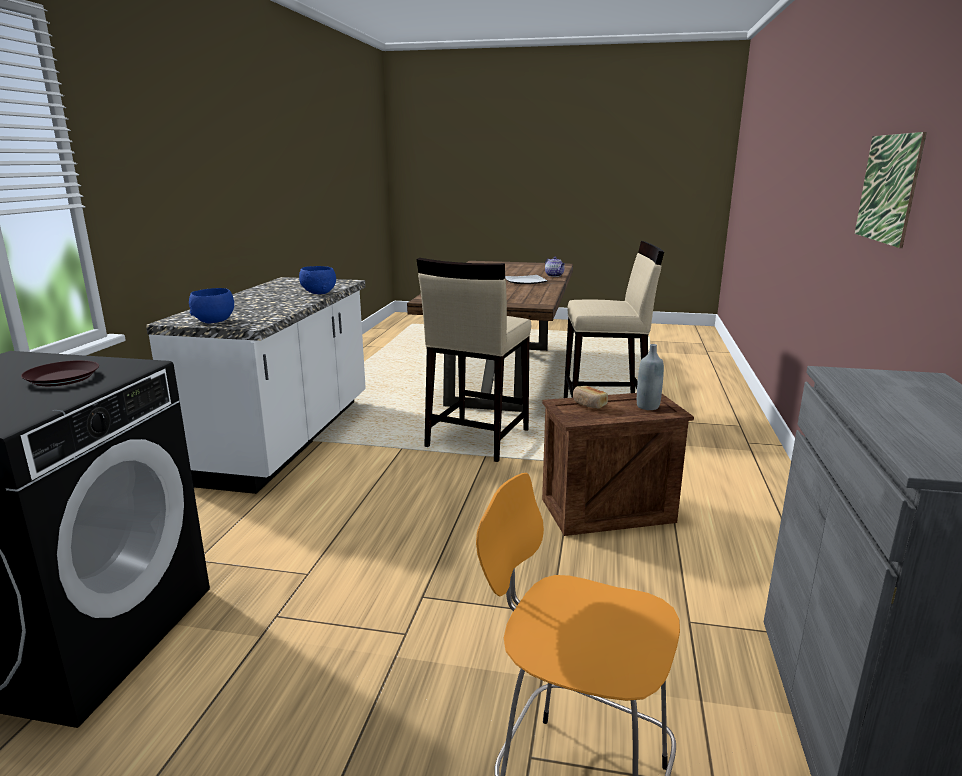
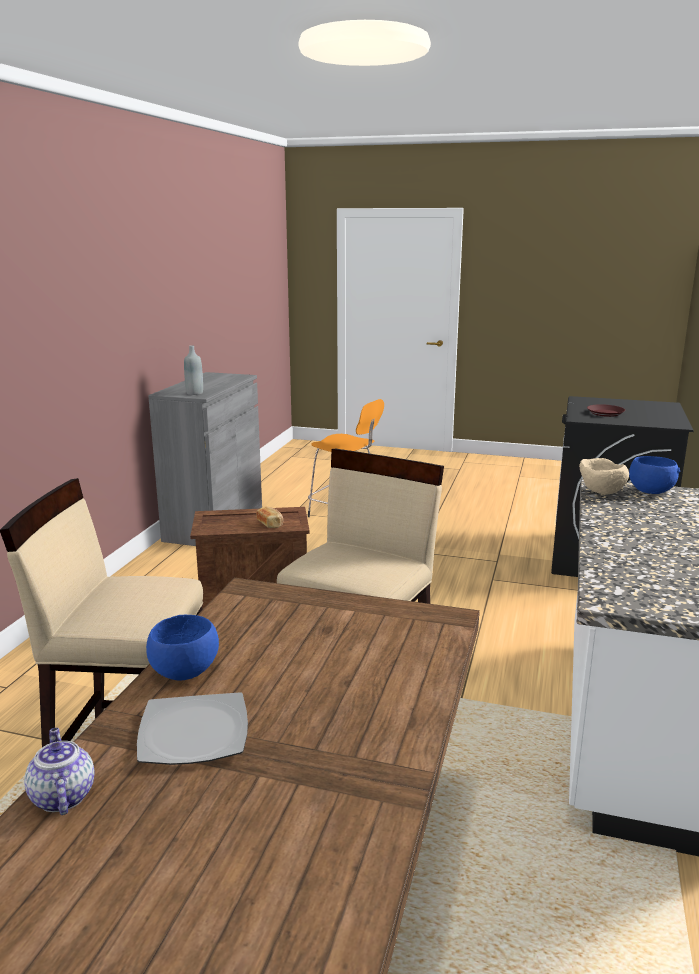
camera: 175 degrees left, 0 degrees up
(264, 319) = (600, 493): none -> beige bowl
(319, 293) = (608, 553): blue bowl -> blue bowl (184, 672)
(647, 406) = (220, 522): grey bottle -> grey bottle (194, 393)
(888, 188) = (48, 329): picture -> none

